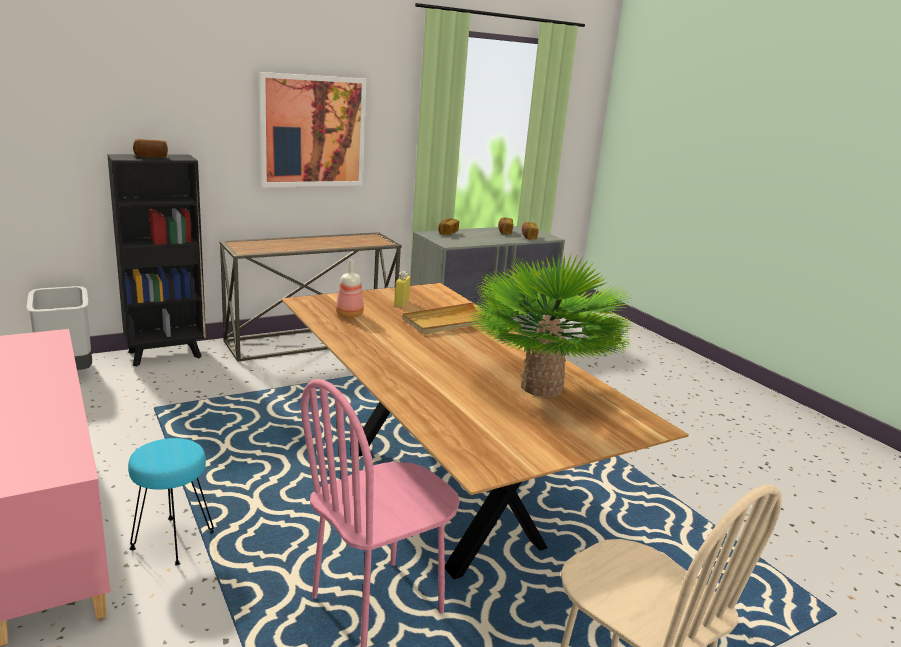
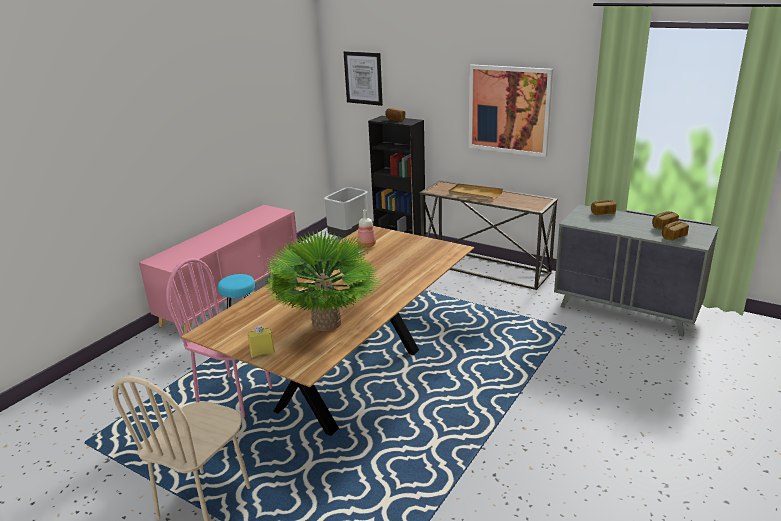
camera: 65 degrees right, 5 degrees up
(57, 93) = (363, 78): none -> picture
(401, 303) = (411, 249): yellow bottle -> yellow bottle (262, 353)
(449, 322) = (398, 270): beige tray -> beige tray (475, 193)

